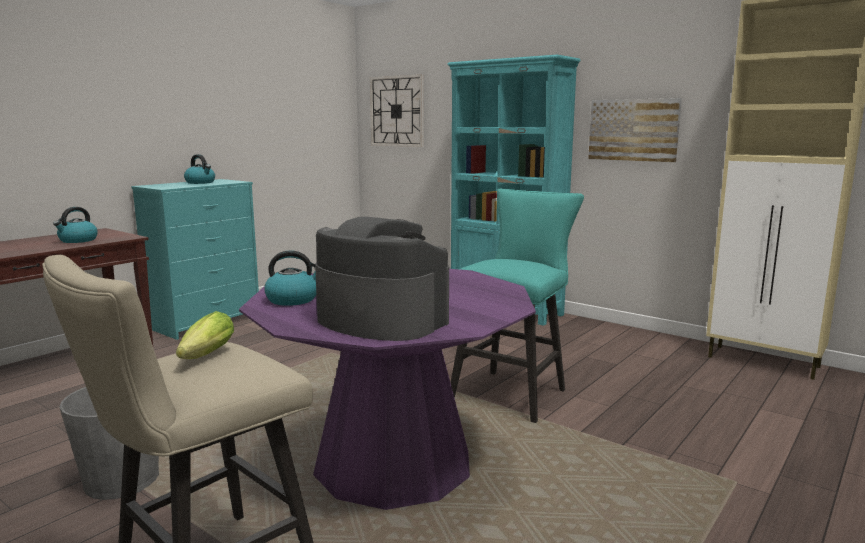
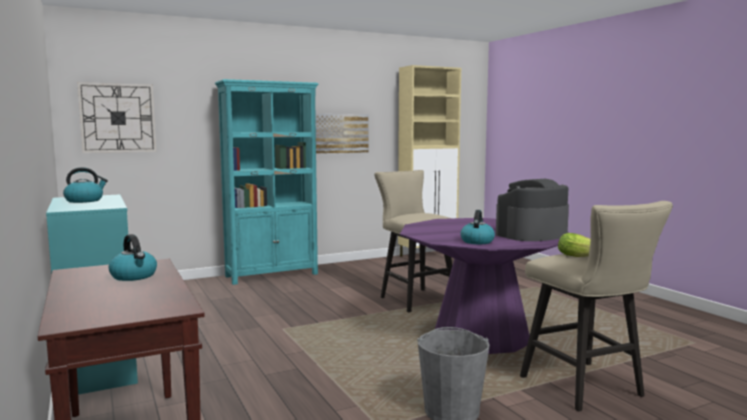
camera: 65 degrees left, 5 degrees down
(513, 392) = (414, 298): turquoise stool -> beige stool

